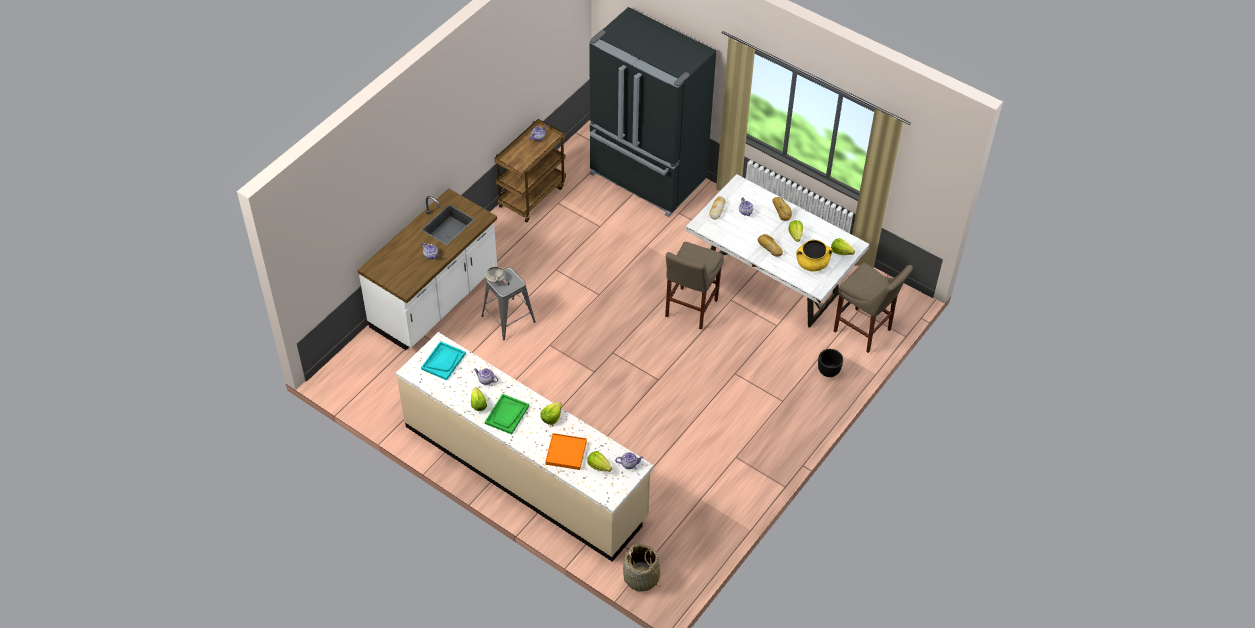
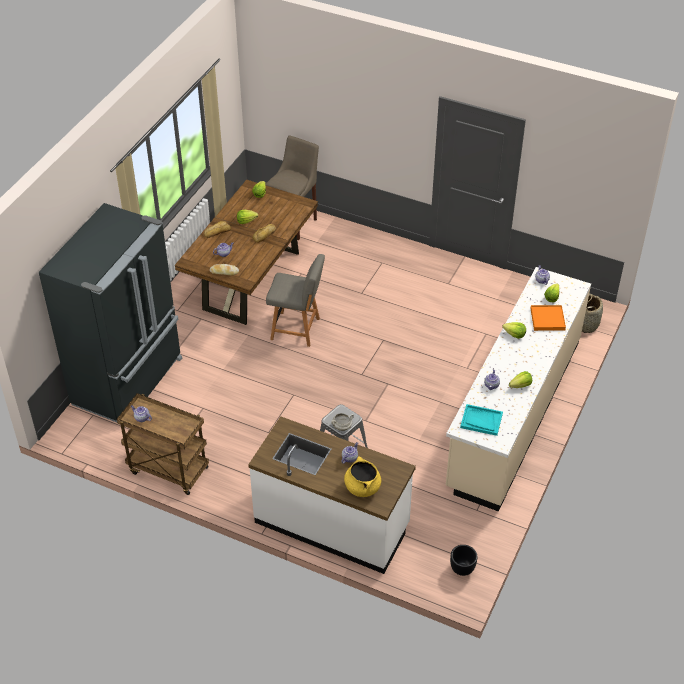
camera: 100 degrees left, 5 degrees down
(507, 415) = (524, 364): green tray -> none
(689, 310) = (297, 329): beige stool -> grey chair
(772, 282) = (251, 280): white dining table -> brown dining table
(812, 264) = (278, 209): yellow cooking pot -> yellow cooking pot (362, 487)
(828, 372) = (343, 239): black planter -> black planter (462, 569)

